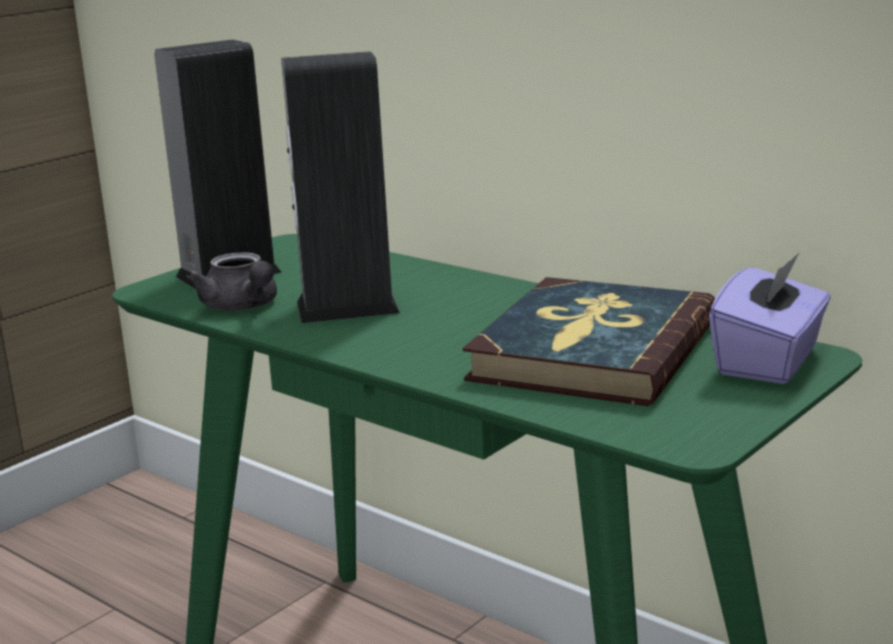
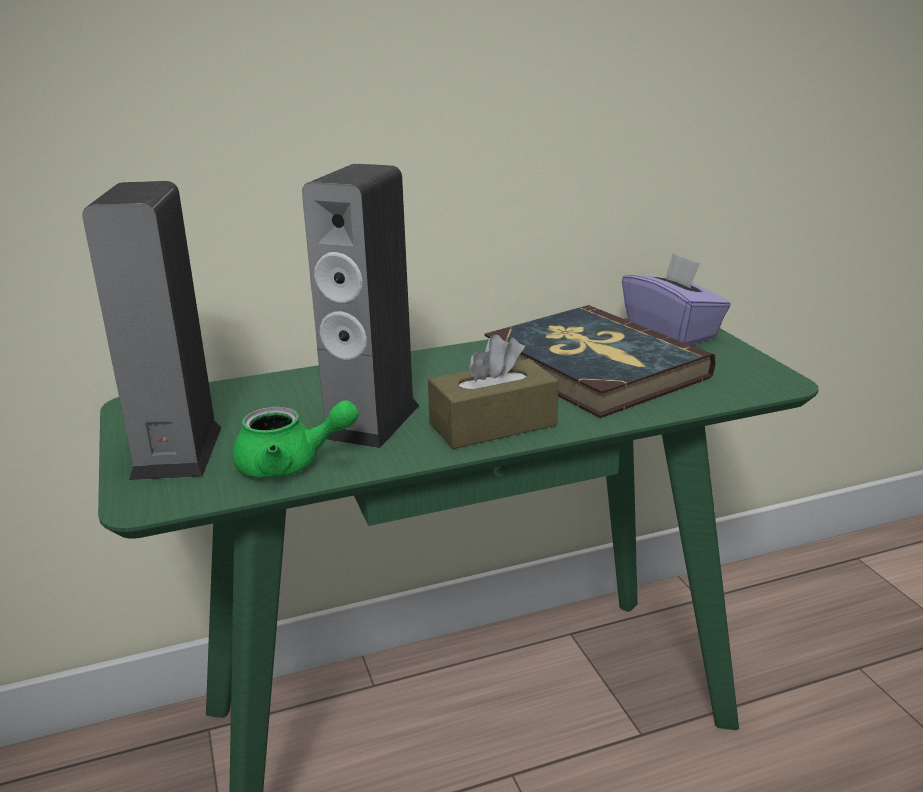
camera: 60 degrees left, 5 degrees up
(242, 307) = (290, 464): grey teapot -> green teapot
(394, 346) = (493, 424): none -> brown tissue box

